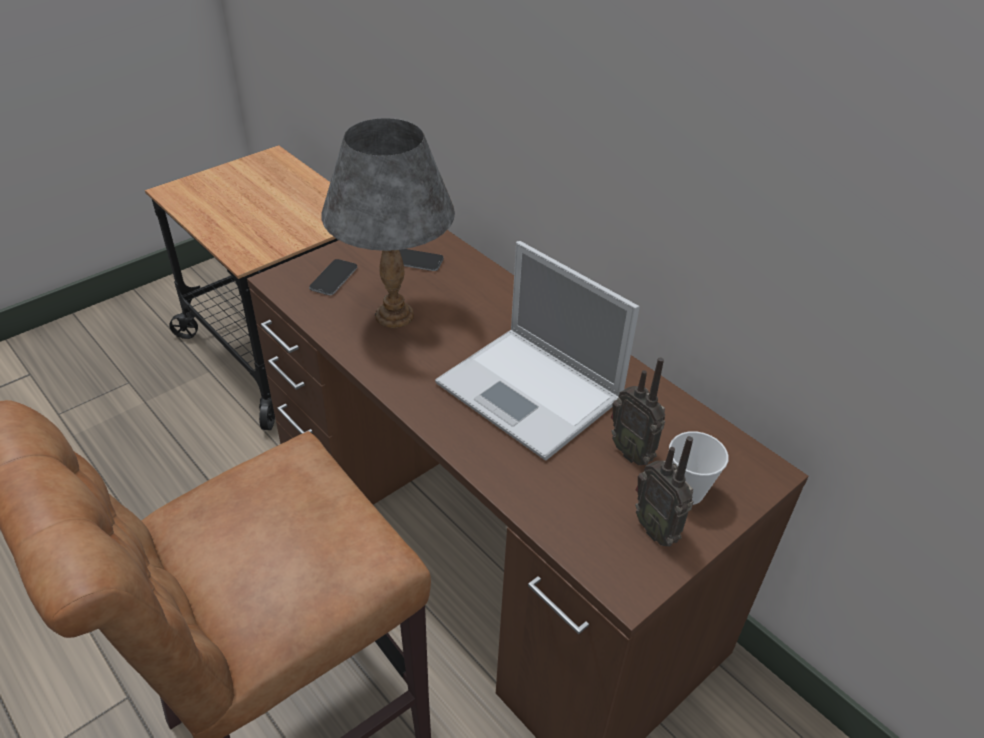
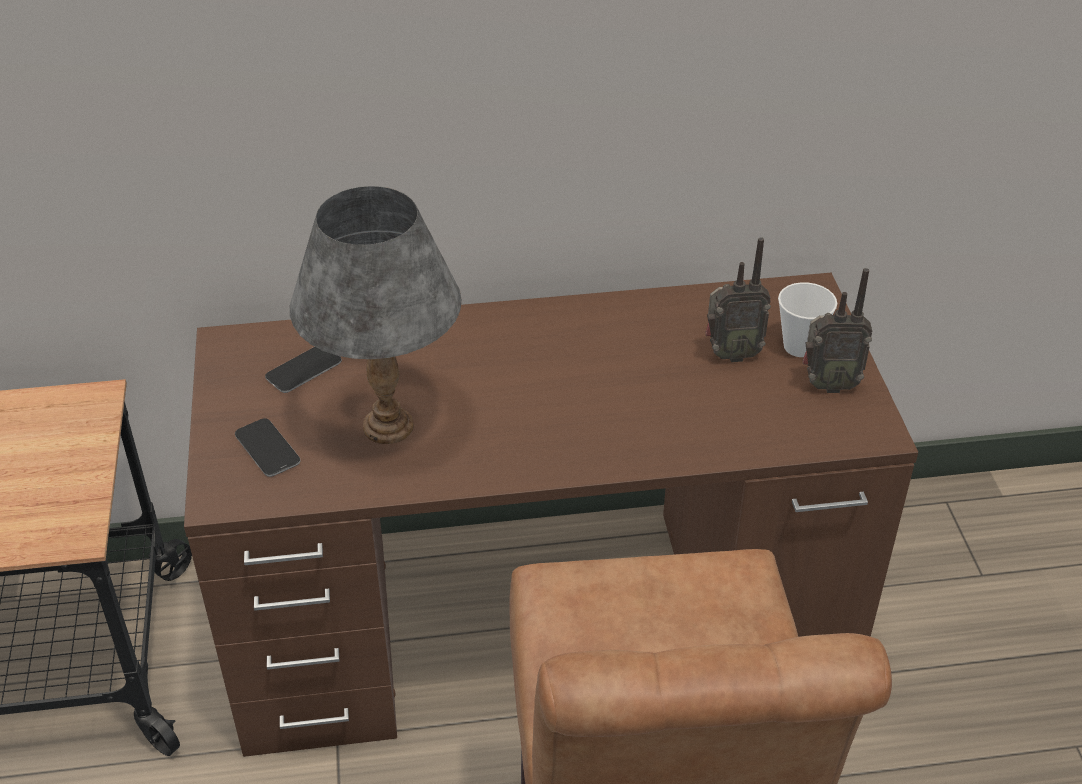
camera: 55 degrees left, 0 degrees up
(532, 393) = (601, 380): laptop -> none

